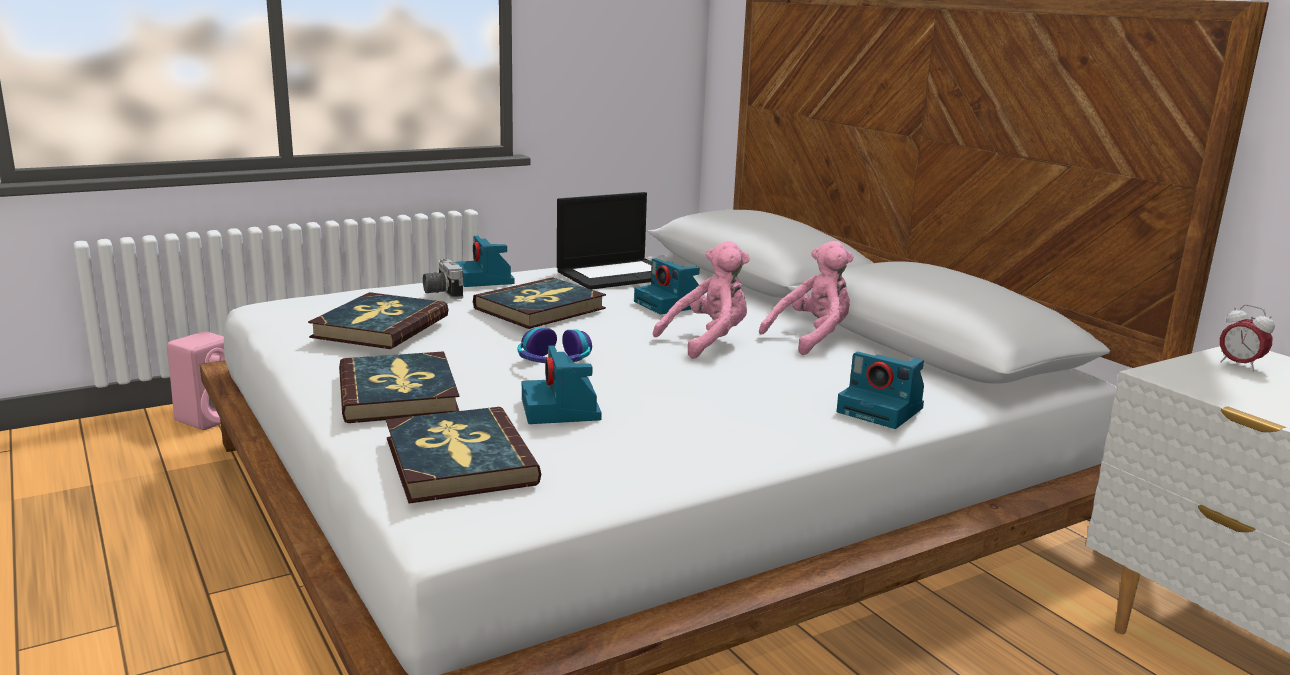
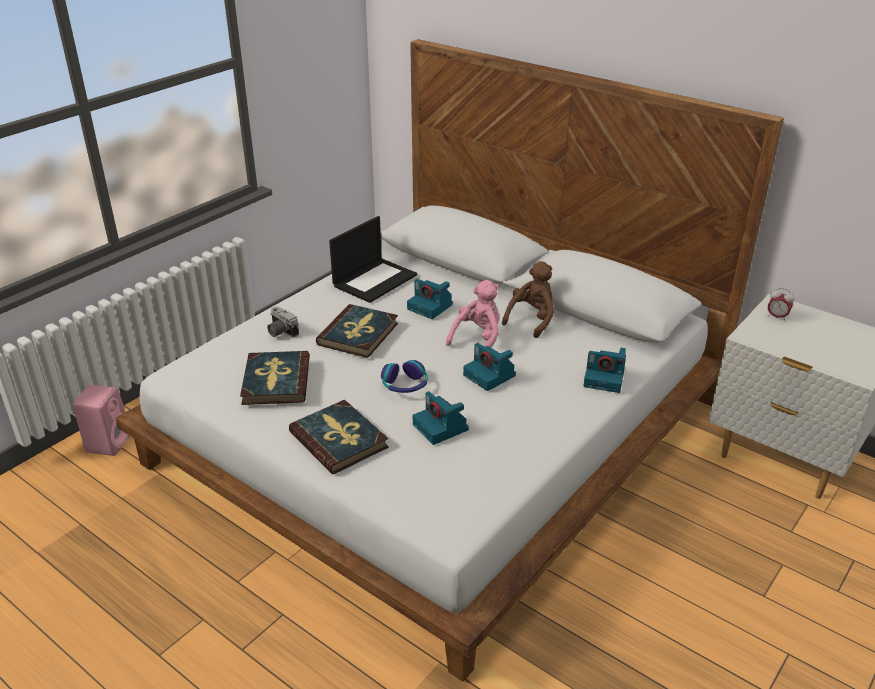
camera: 20 degrees left, 15 degrees up
(458, 461) = (421, 487): book -> none
(485, 280) = (294, 308): camera -> camera (490, 376)
(812, 338) = (532, 320): pink plush toy -> brown plush toy

